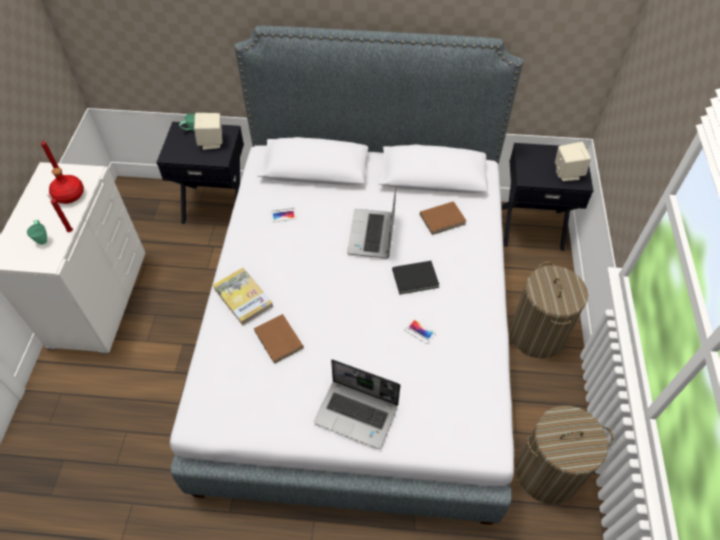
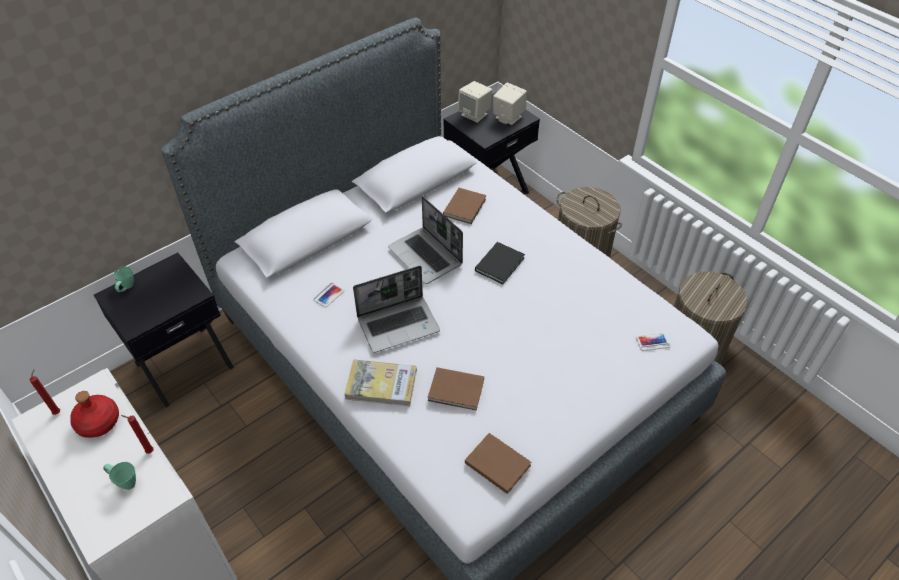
camera: 45 degrees left, 5 degrees down
(211, 142) = (166, 285): beige speaker -> beige speaker (474, 114)
(244, 408) = (497, 462): none -> brown book
(357, 414) = (582, 391): laptop -> laptop (399, 324)
(420, 331) = (550, 298): phone -> phone (652, 342)

